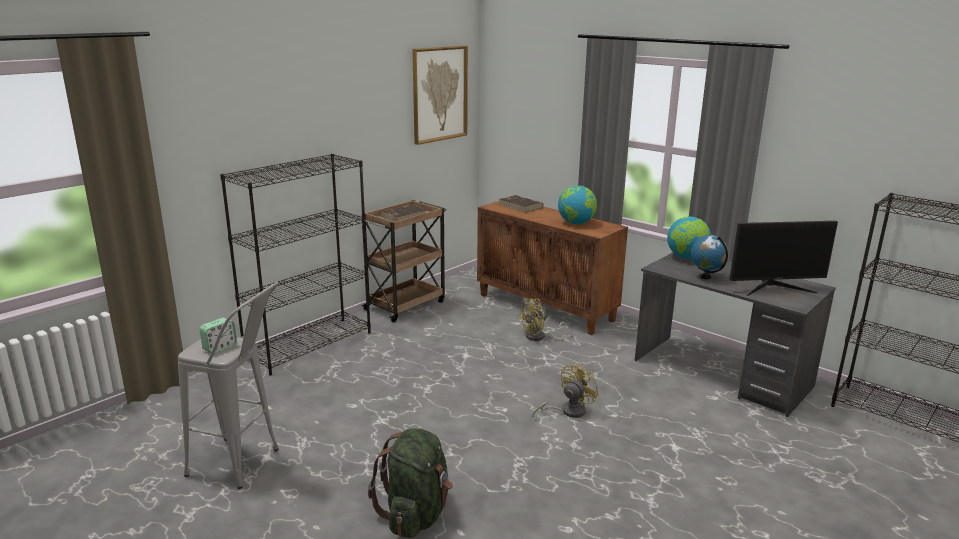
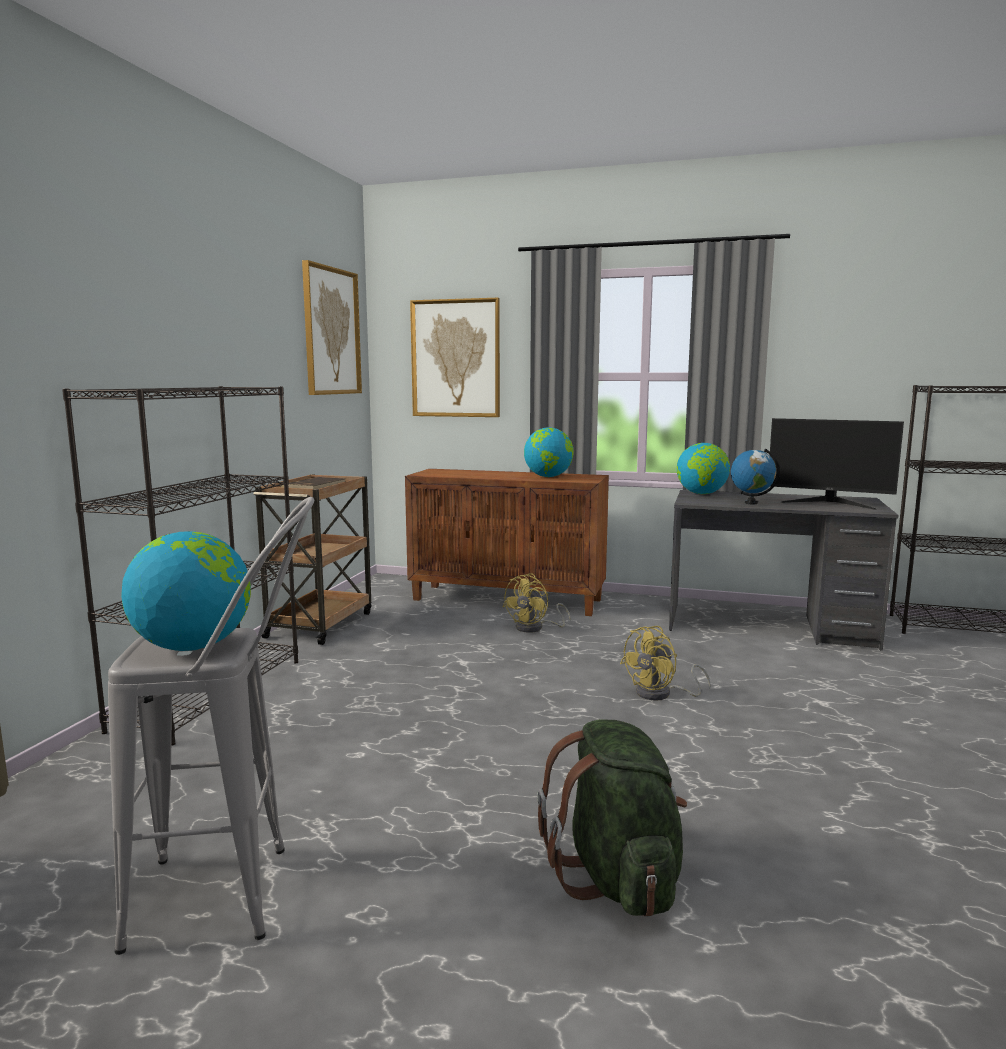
camera: 25 degrees left, 10 degrees down
(220, 348) = (193, 646): alarm clock -> globe
(521, 206) = (458, 471): brown book -> none
(535, 114) = (455, 358): none -> picture
(567, 411) = (661, 694): yellow fan -> yellow fan turned 150 degrees counterclockwise
(774, 288) = (829, 503): monitor -> monitor turned 60 degrees clockwise

